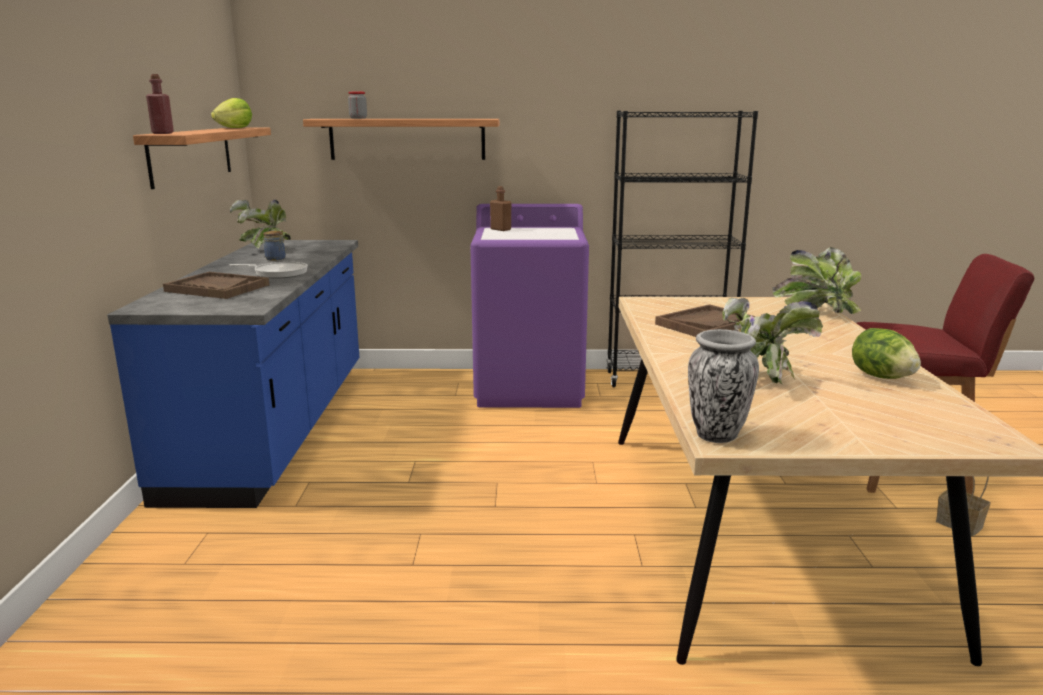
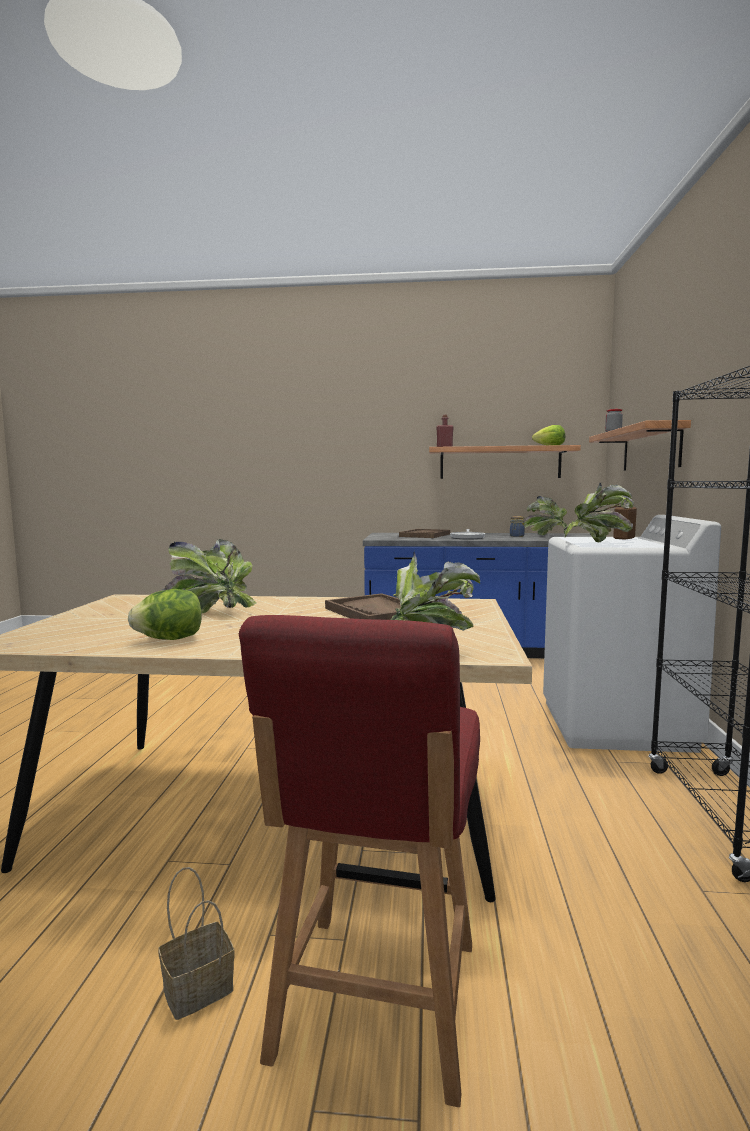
camera: 95 degrees right, 10 degrees down
(530, 388) = (616, 725): purple washing machine -> white washing machine
(544, 235) = (597, 543): none -> potted plant
(716, 435) = (133, 597): vase -> none

